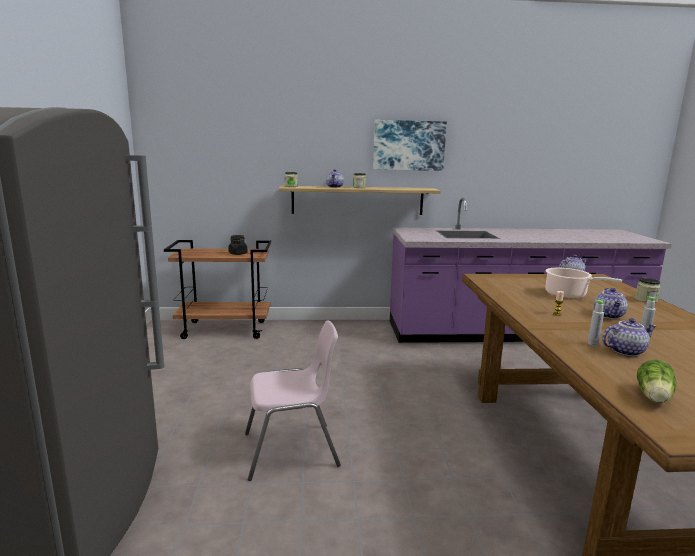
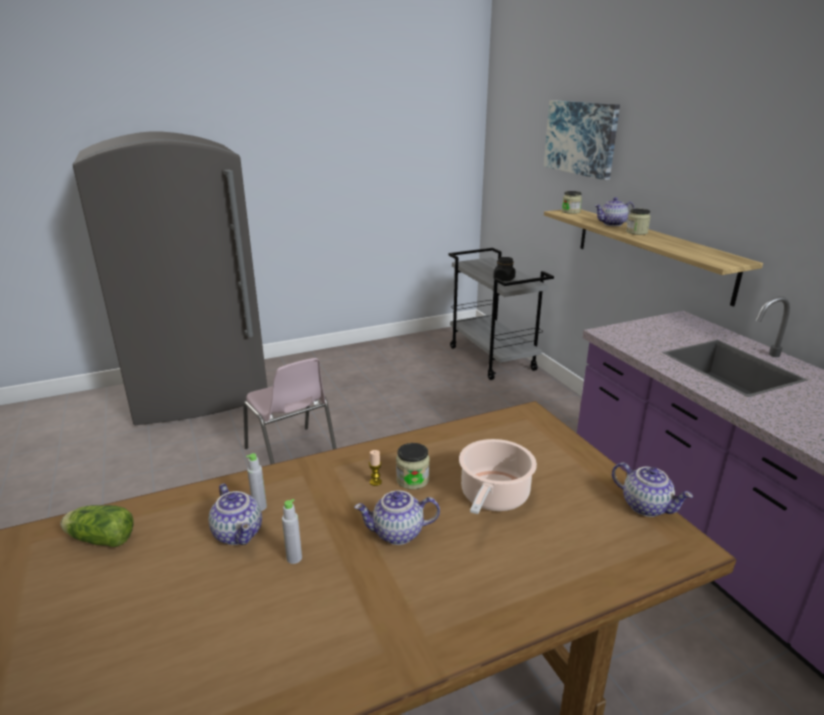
camera: 70 degrees right, 10 degrees up
(225, 330) = (493, 359): brown cart -> grey cart
(408, 145) = (736, 174): picture -> picture (581, 138)
(645, 300) = (543, 596): jar -> jar (412, 480)

